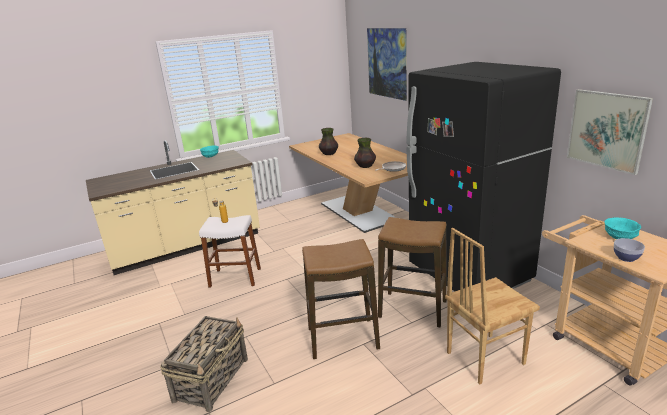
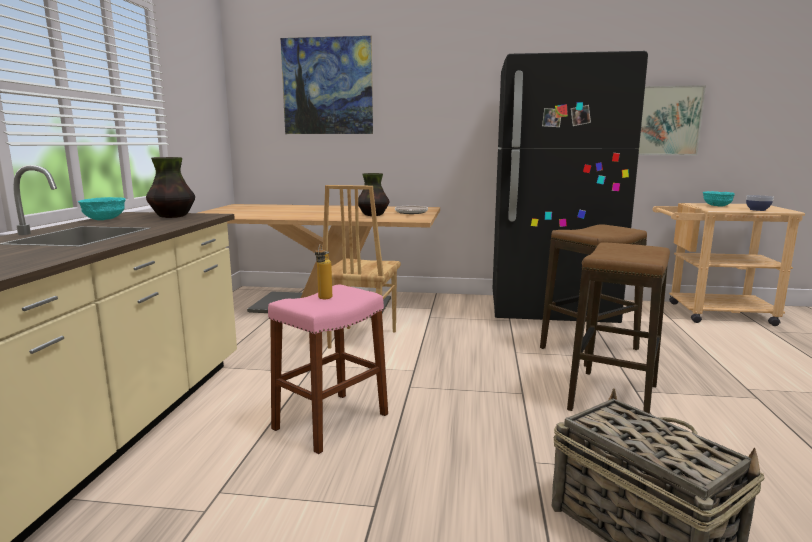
camera: 55 degrees left, 10 degrees down
(235, 277) = (331, 421): white stool -> pink stool
(329, 154) = (280, 215): vase -> vase (172, 216)
(484, 357) = (707, 351): brown chair -> brown chair (361, 339)

